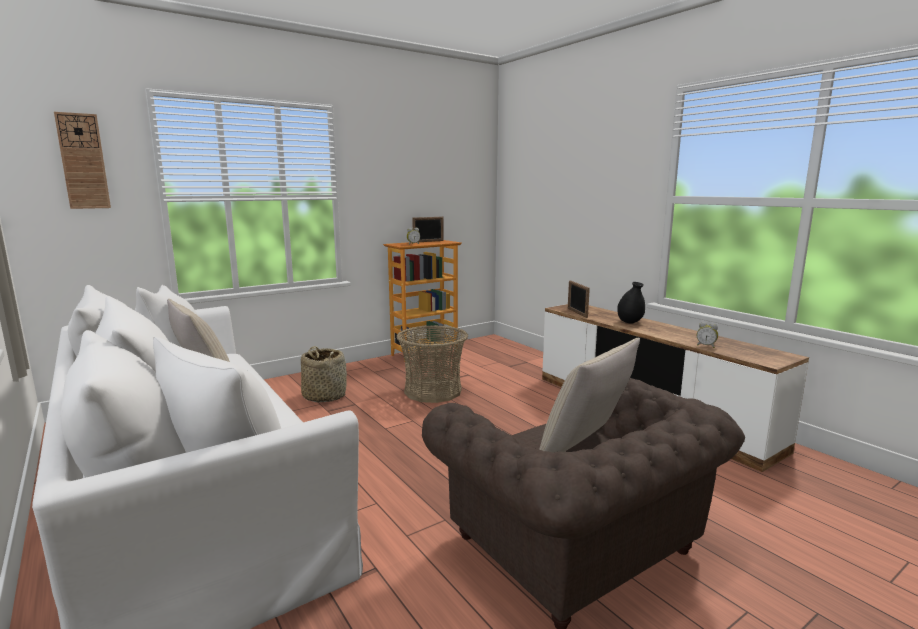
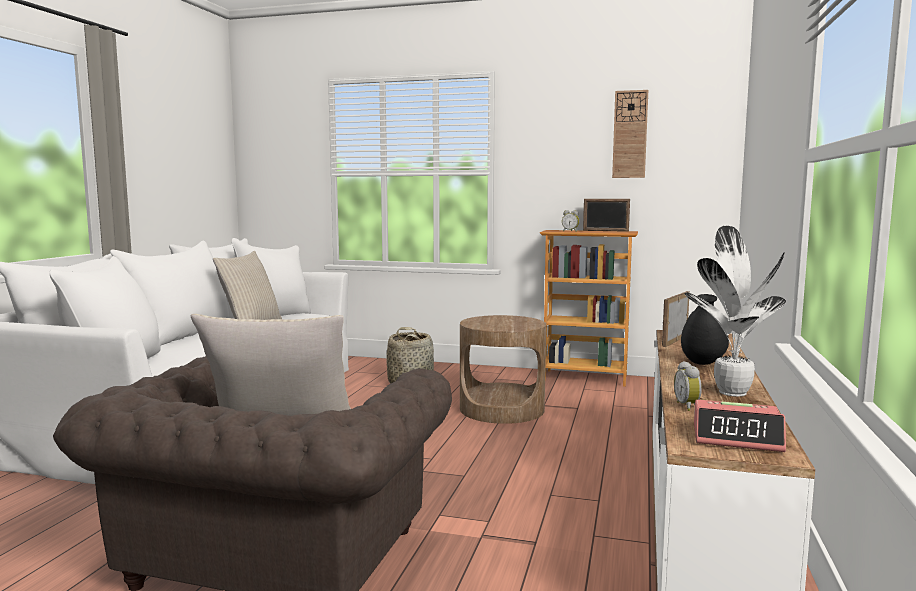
camera: 50 degrees right, 5 degrees down
(83, 161) = (284, 143): wall clock -> wall clock (630, 134)
(433, 391) = (502, 409): basket -> brown side table
(688, 334) = (732, 392): none -> potted plant
(761, 353) = (737, 437): none -> alarm clock

